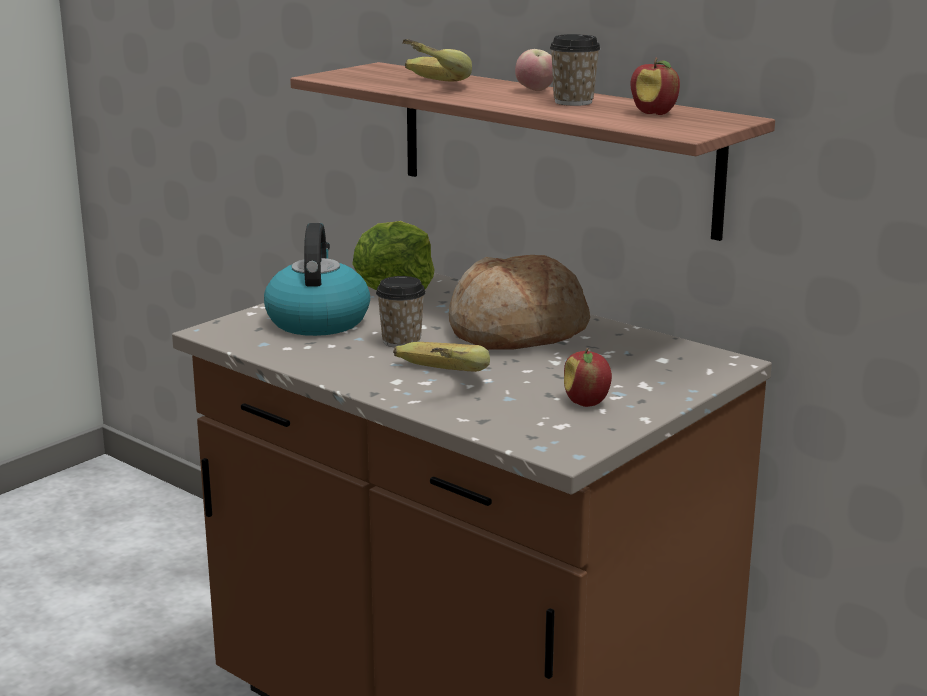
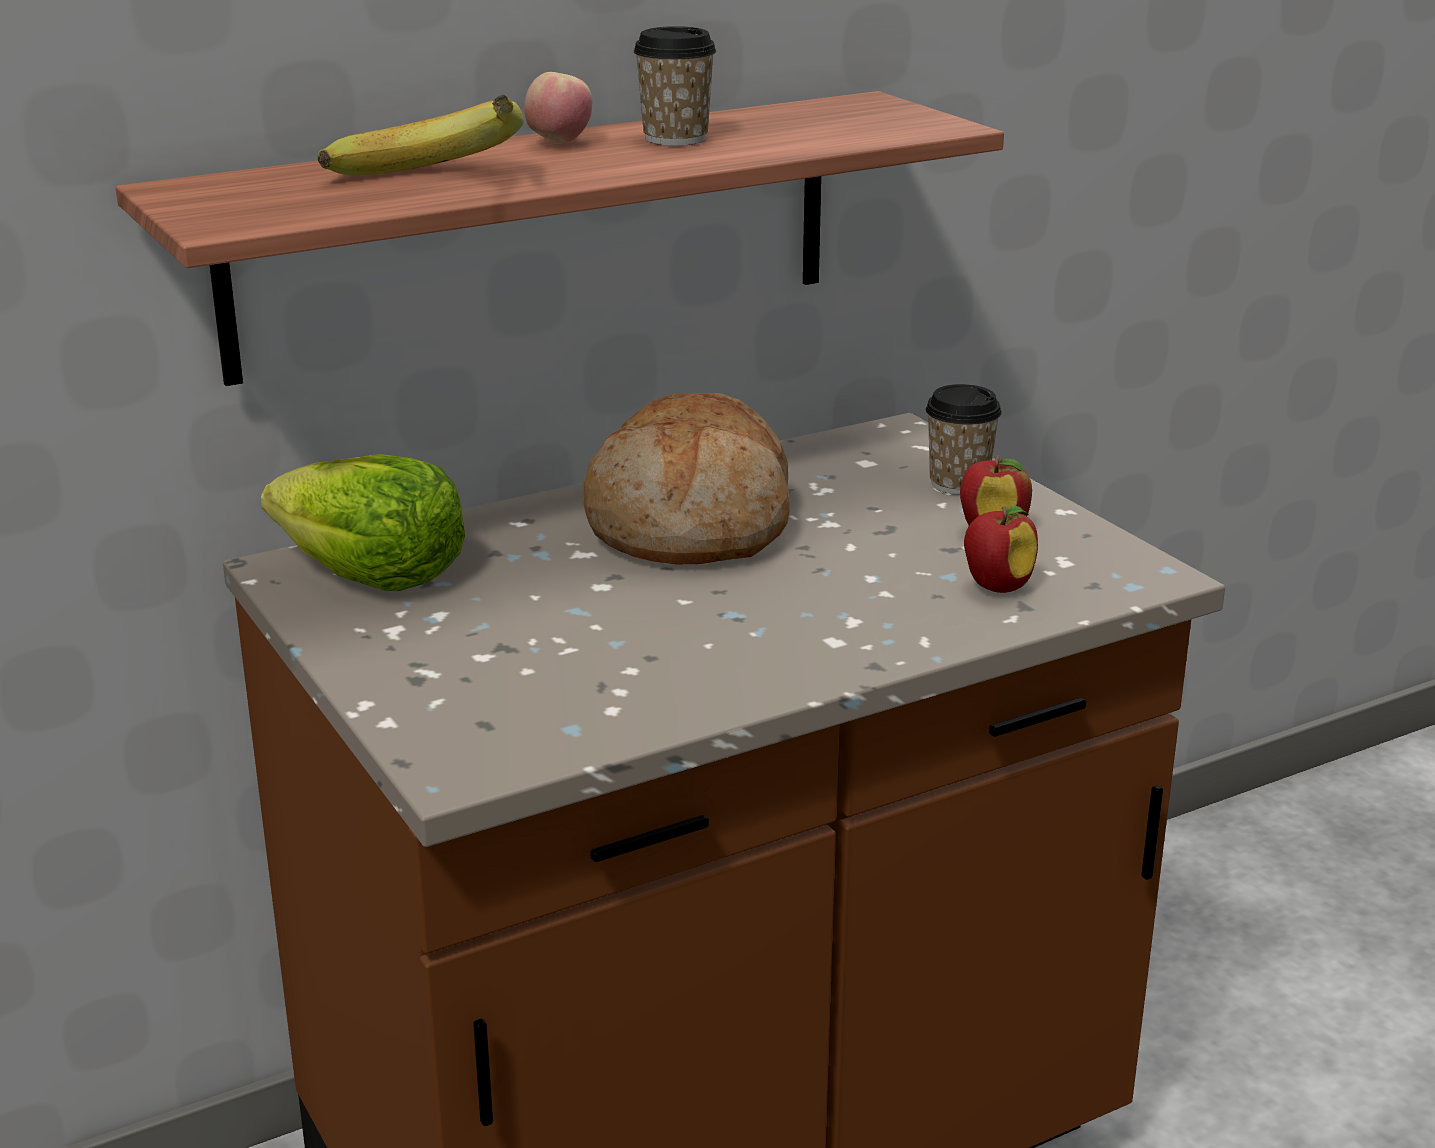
camera: 70 degrees left, 5 degrees up
(317, 320) = (494, 665): kettle -> none
(401, 341) = (660, 611): cup -> cup (959, 484)
(433, 383) = (861, 616): banana -> none
(654, 113) = (802, 121): apple -> apple (997, 586)

